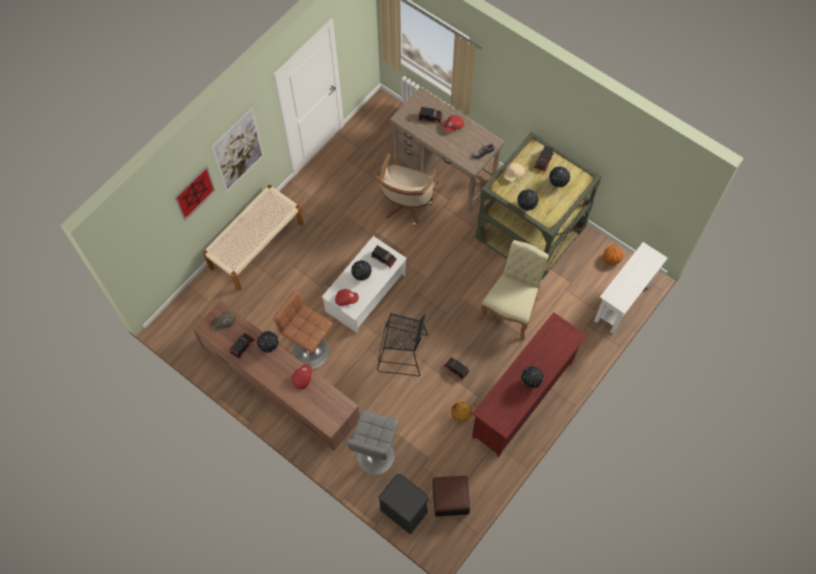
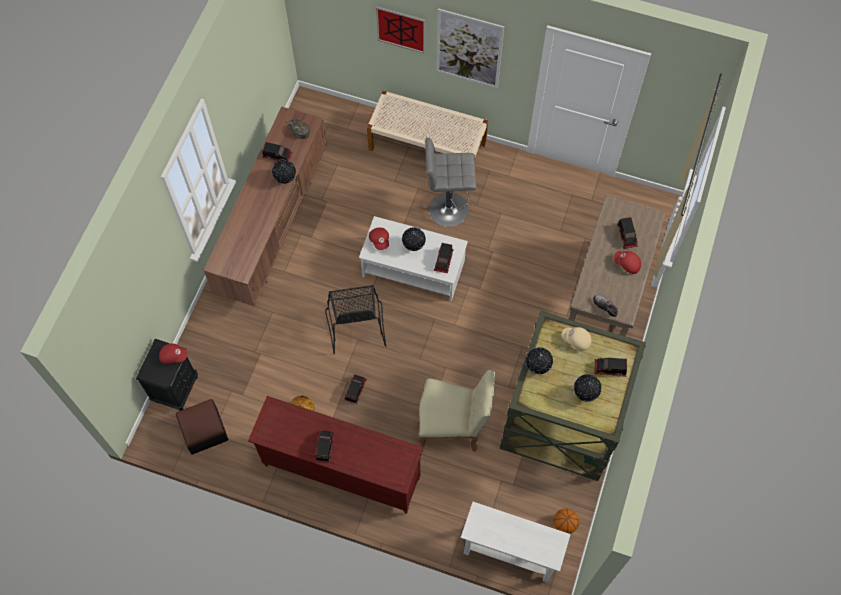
camera: 70 degrees right, 0 degrees up
(302, 378) = (260, 221): red cap -> red cap (173, 356)
(310, 351) = (325, 239): brown stool -> none
(375, 456) = (228, 340): grey stool -> grey stool (448, 209)
(406, 207) = (536, 274): office chair -> none
(530, 382) = (324, 447): globe -> toy truck

